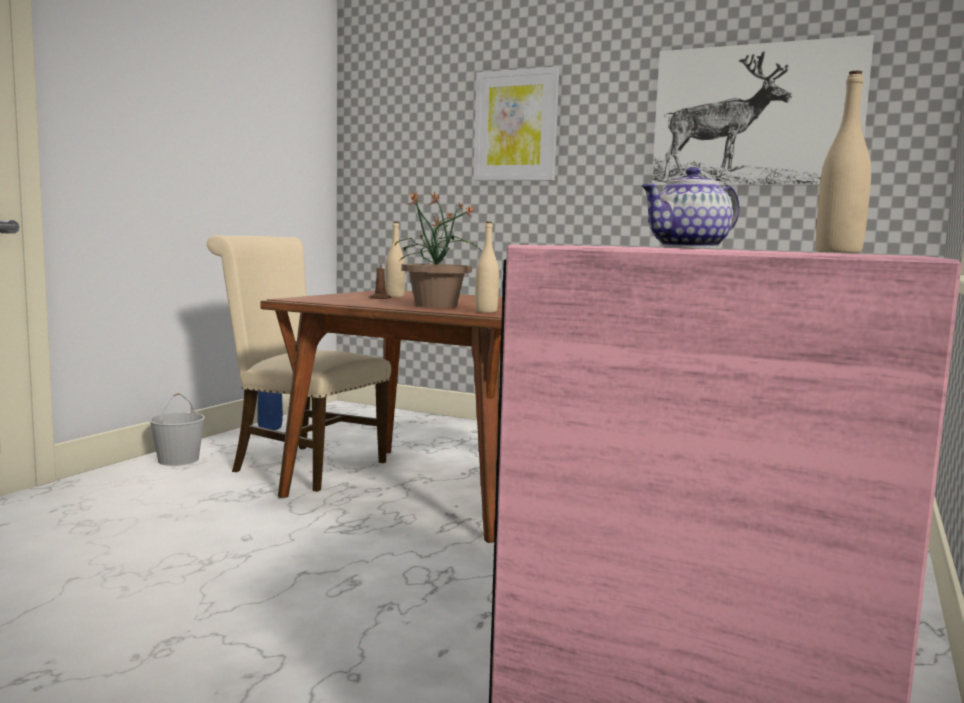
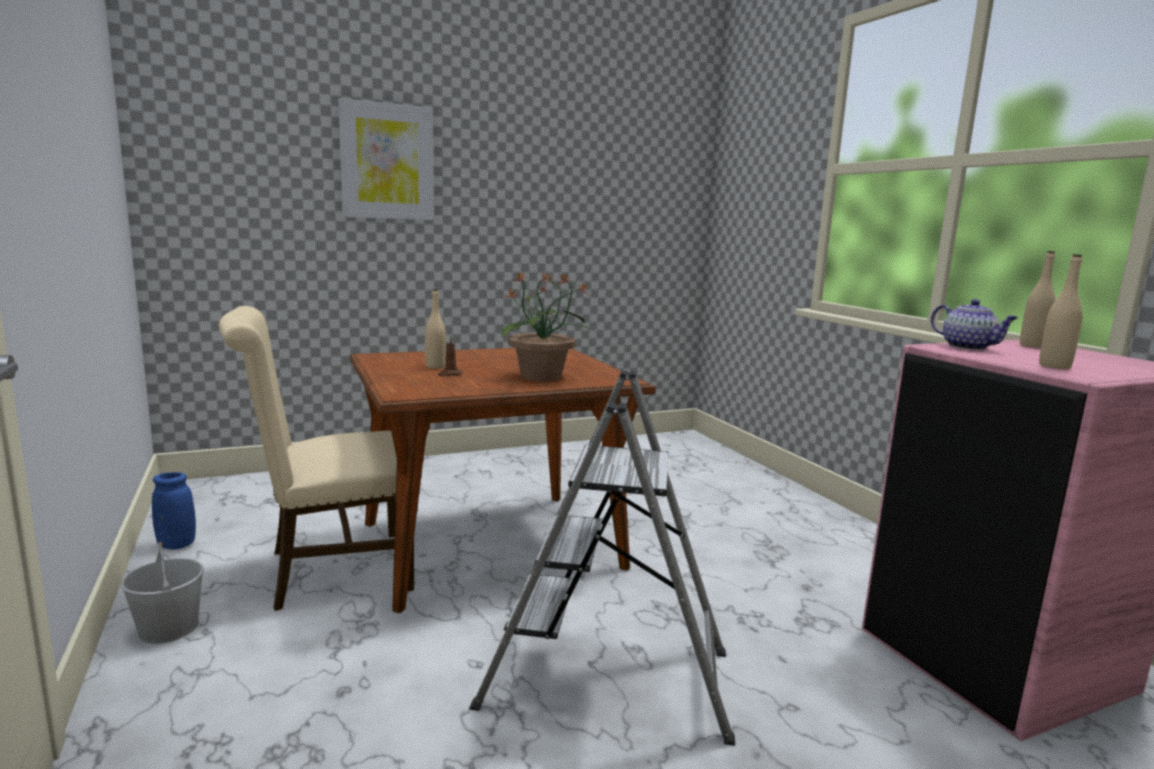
camera: 50 degrees left, 5 degrees up
(291, 585) = (610, 677): none -> grey step ladder
(486, 311) = (606, 377): beige bottle -> beige bottle (1054, 367)
(688, 247) = (969, 347): teapot -> teapot turned 45 degrees counterclockwise
(756, 116) = (599, 176): picture -> none

